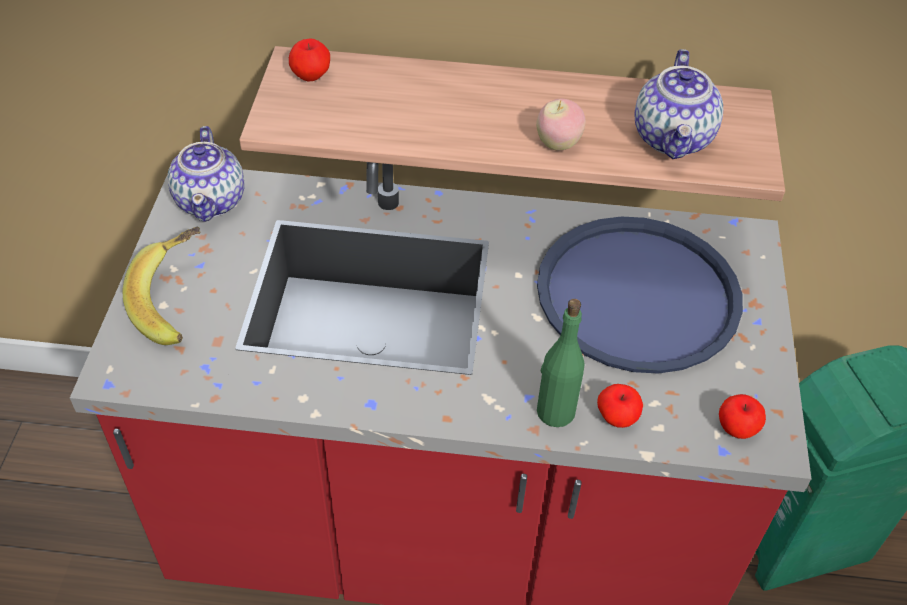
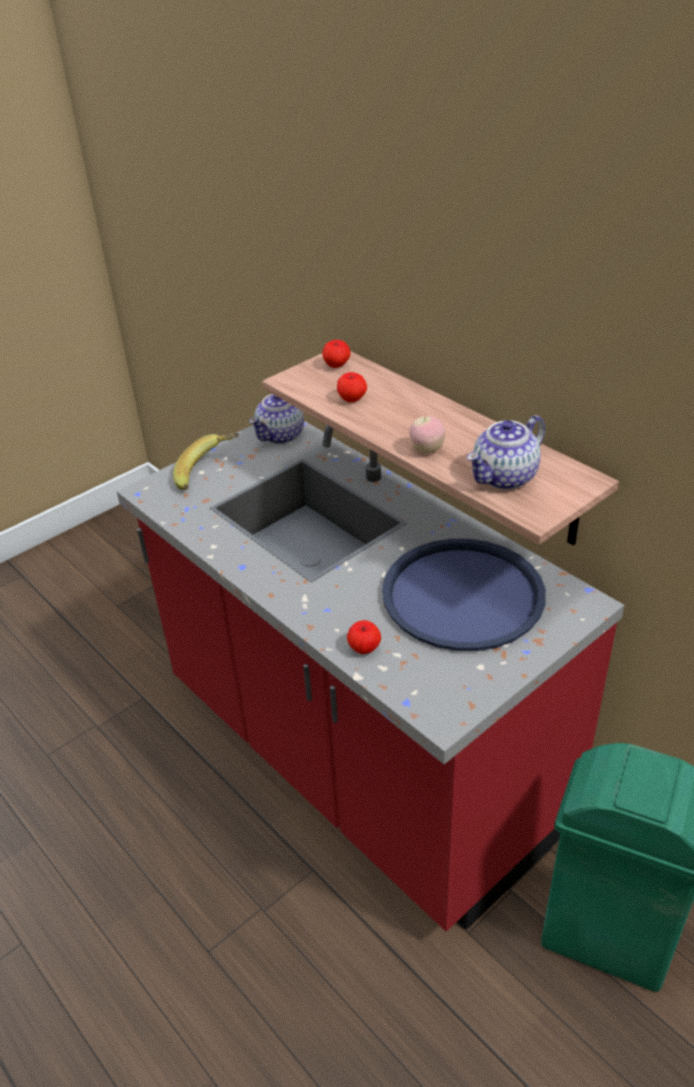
camera: 45 degrees right, 10 degrees down
(555, 411) = (333, 624): green bottle -> none
(737, 428) = (431, 697): apple -> apple (352, 399)

